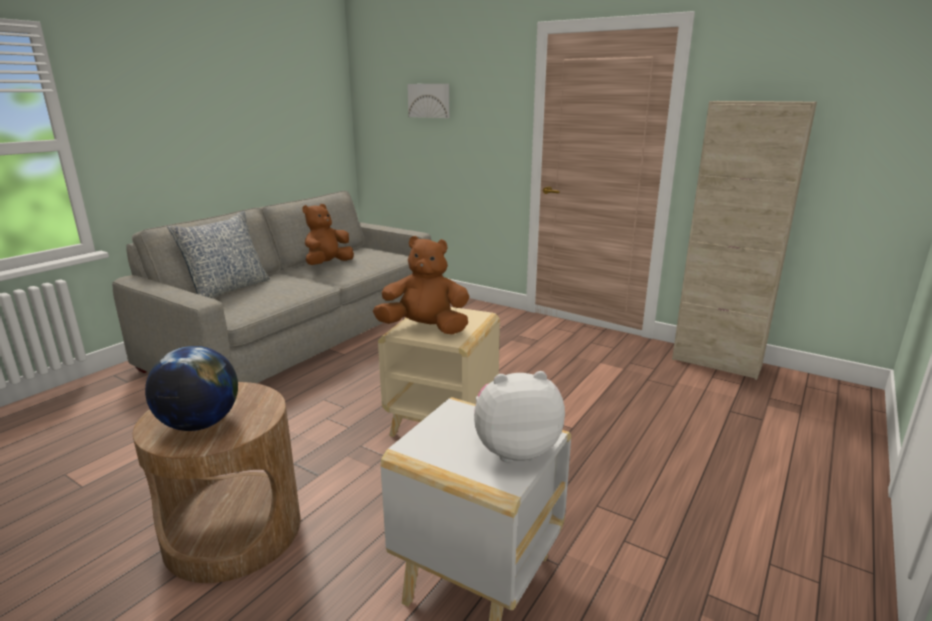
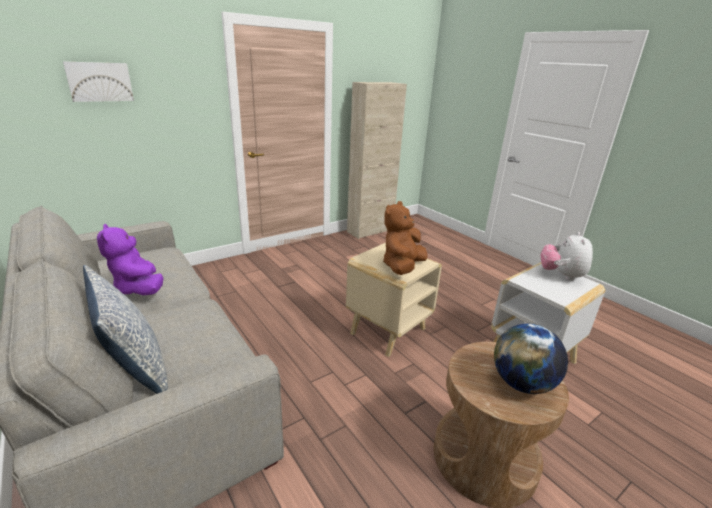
camera: 70 degrees left, 5 degrees up
(328, 264) = (139, 289): brown plush toy -> purple plush toy

